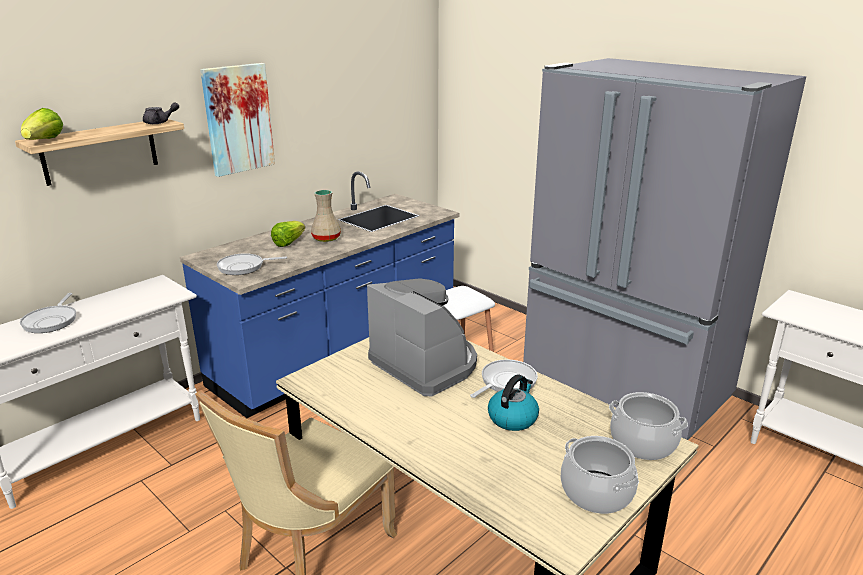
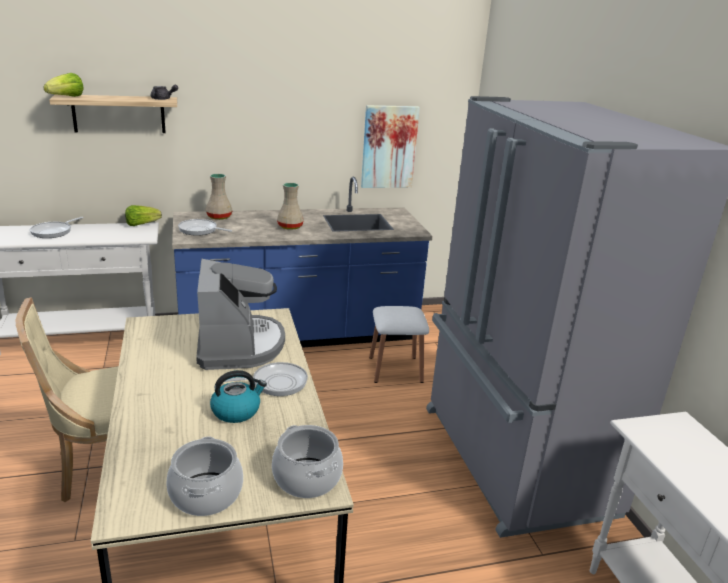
camera: 30 degrees right, 0 degrees up
(238, 119) = (244, 109): picture -> picture (389, 147)
(240, 248) = (219, 217): none -> beige vase
(288, 243) = (258, 222): lettuce -> lettuce (141, 224)

